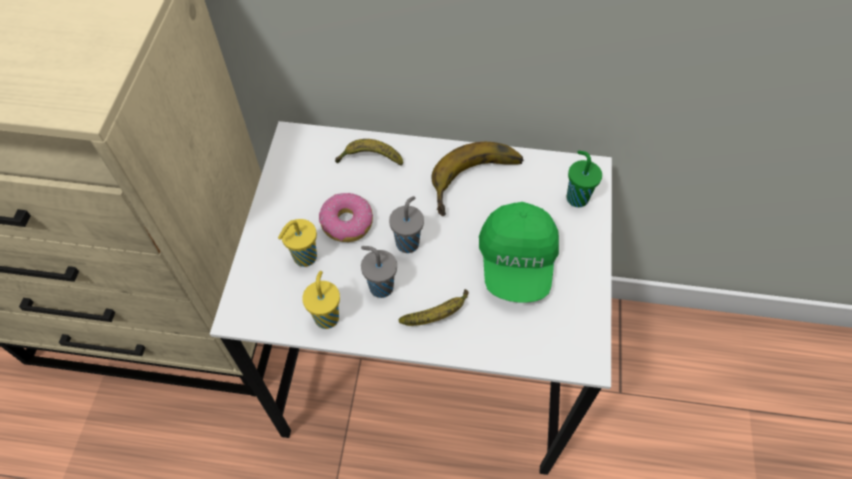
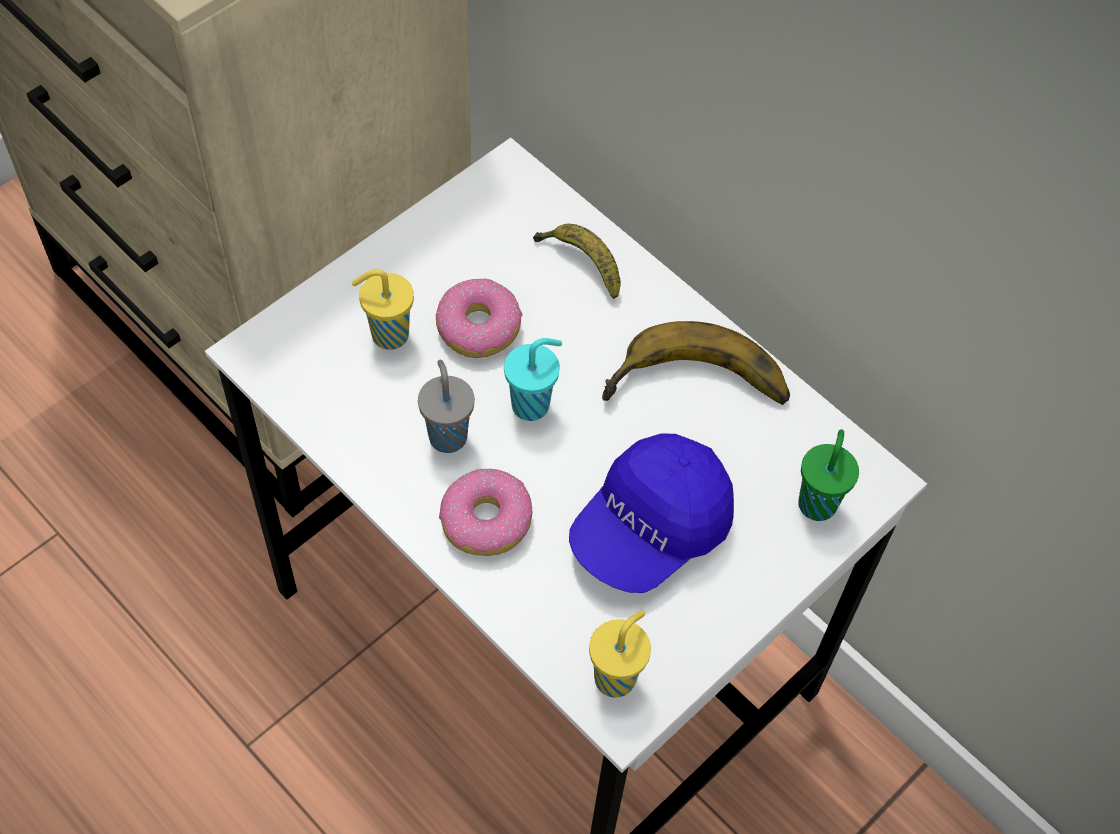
camera: 35 degrees right, 0 degrees up
(327, 316) = (352, 425): yellow cup -> yellow cup (616, 676)
(408, 242) = (532, 404): grey cup -> turquoise cup
(437, 314) = (486, 520): banana -> donut
(517, 262) = (650, 529): green cap -> blue cap

